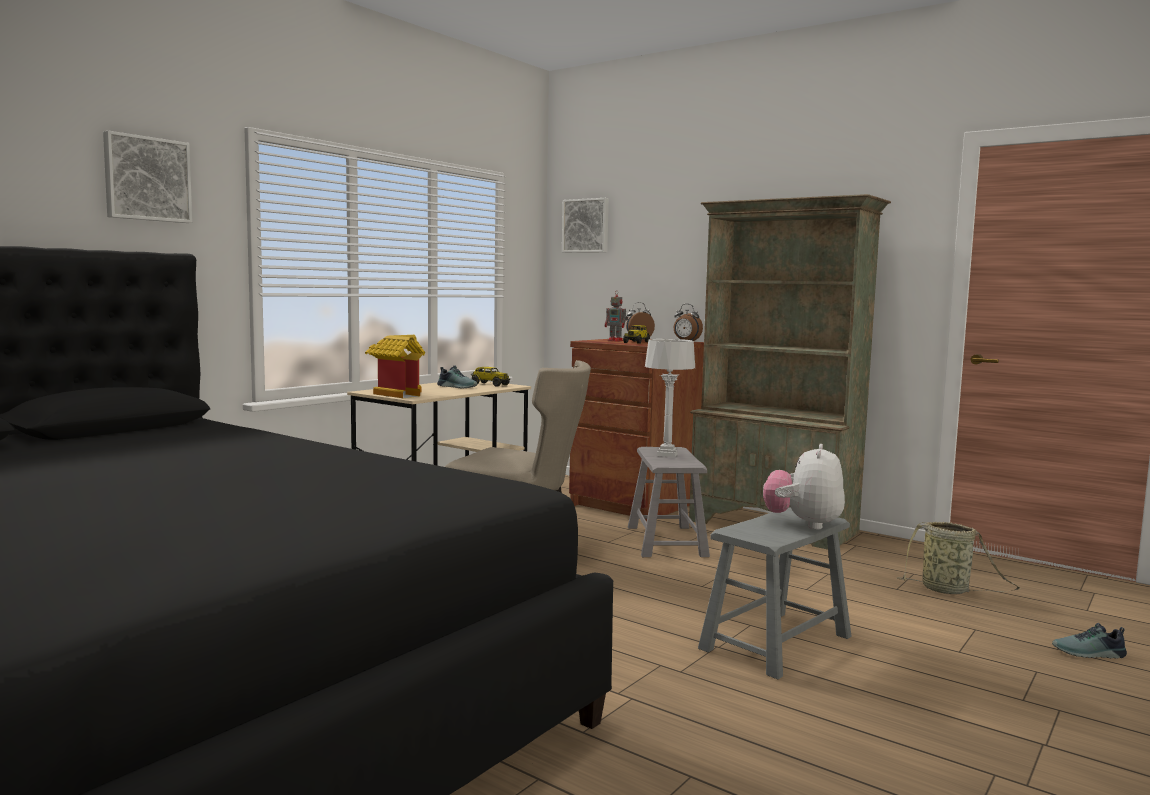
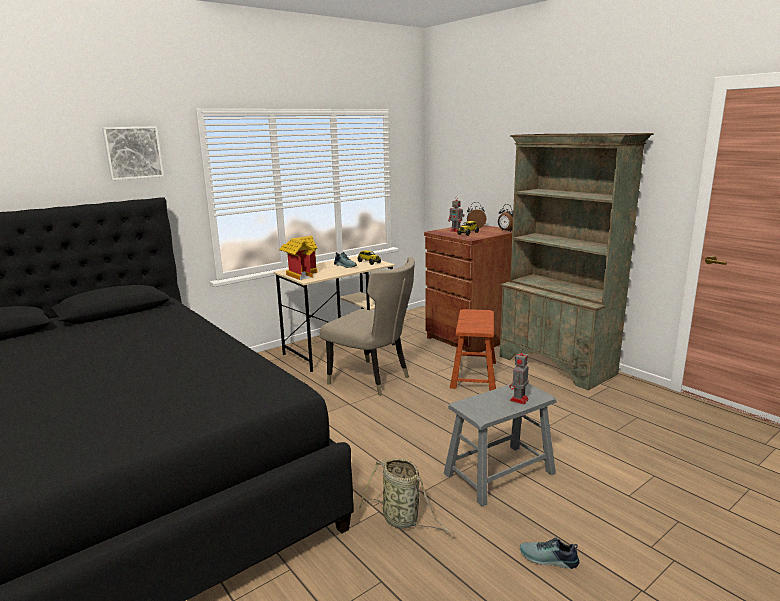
camera: 15 degrees right, 10 degrees up
(586, 226) = (448, 142): picture -> none
(666, 454) = (474, 318): grey table lamp -> none
(666, 541) = (473, 374): grey stool -> brown stool
(803, 524) = (518, 400): plush toy -> toy robot
(948, 590) = (655, 436): basket -> basket (403, 520)
(1089, 654) = (733, 509): shoe -> shoe (548, 559)

